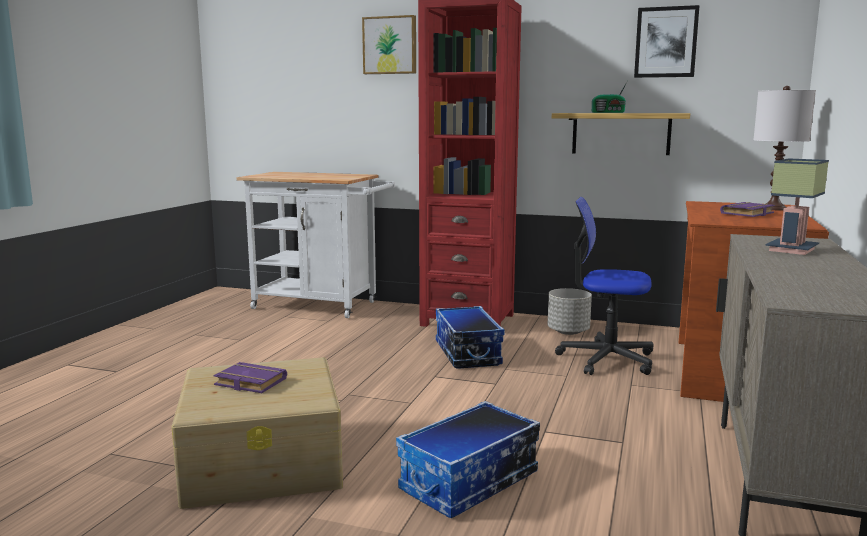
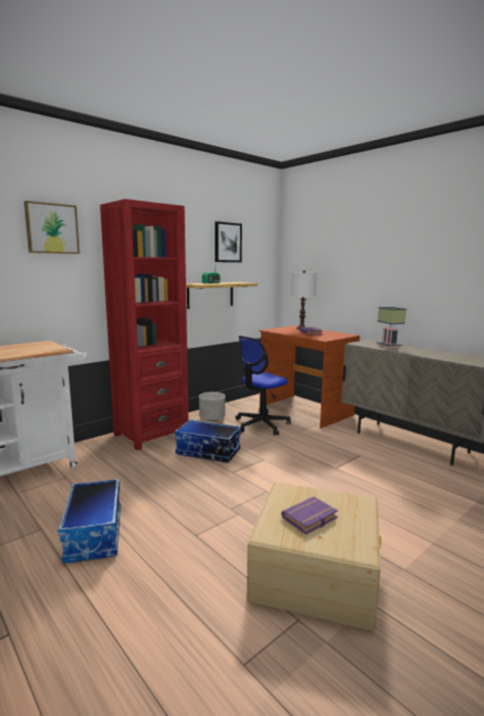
camera: 60 degrees left, 0 degrees up
(469, 482) = (383, 505): storage box -> storage box (95, 534)

